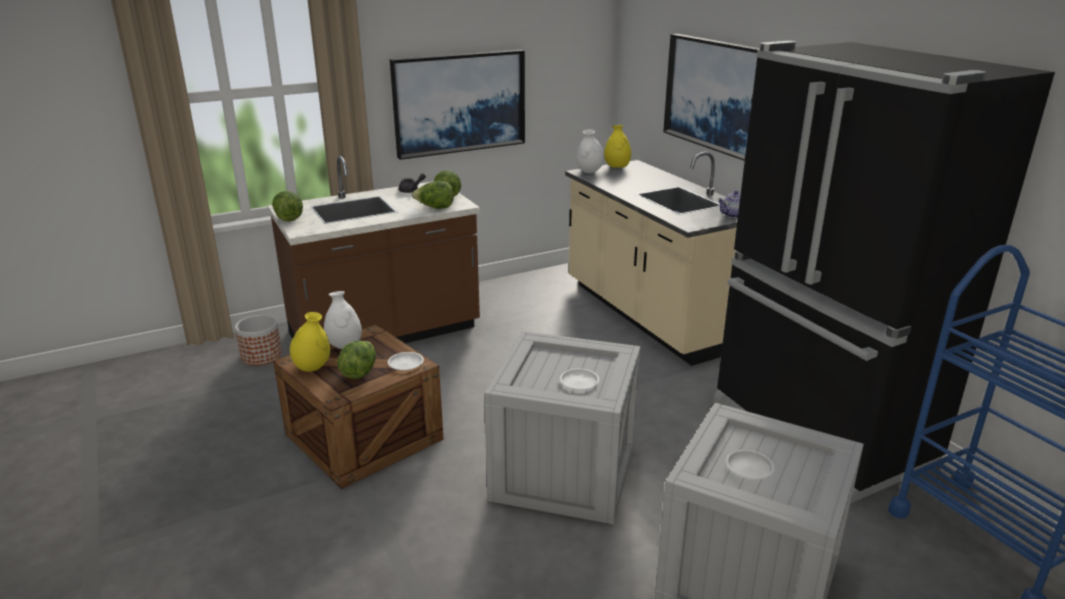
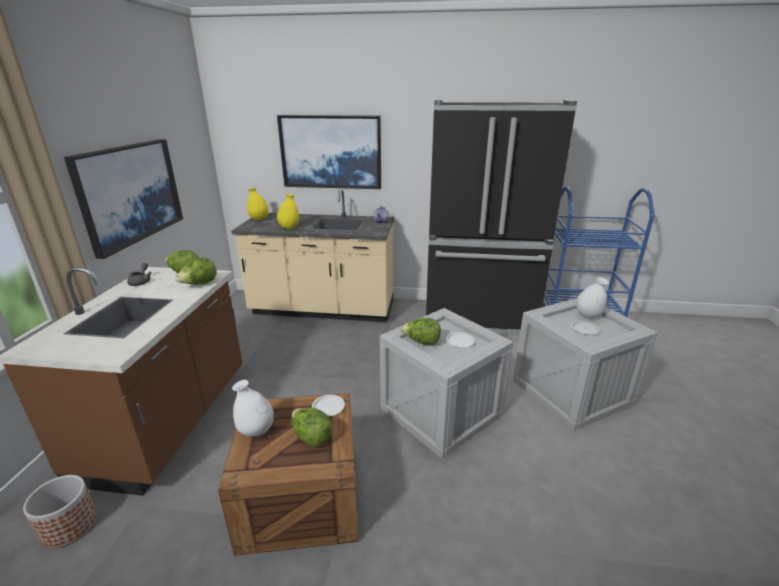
camera: 55 degrees left, 0 degrees up
(289, 218) = (66, 352): lettuce -> lettuce (421, 342)
(312, 367) = (268, 465): yellow vase -> yellow vase (289, 228)
(589, 172) = (249, 226): white vase -> white vase (588, 316)

